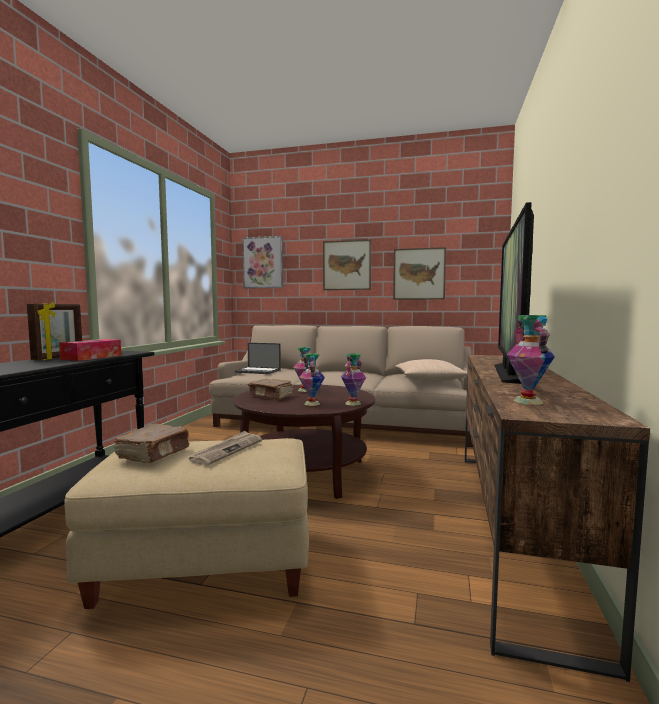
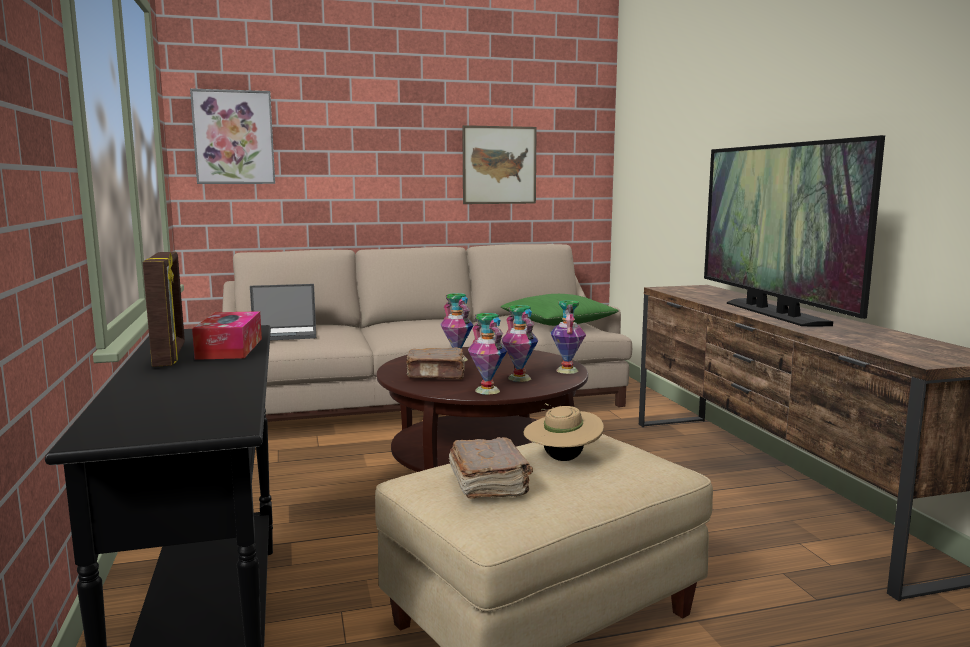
camera: 30 degrees left, 5 degrees up
(227, 450) = (562, 459): newspaper -> beige hat
(346, 265) = (388, 148): picture -> none
(429, 380) = (557, 323): beige pillow -> green pillow
(528, 401) = (889, 347): vase -> vase (488, 390)

